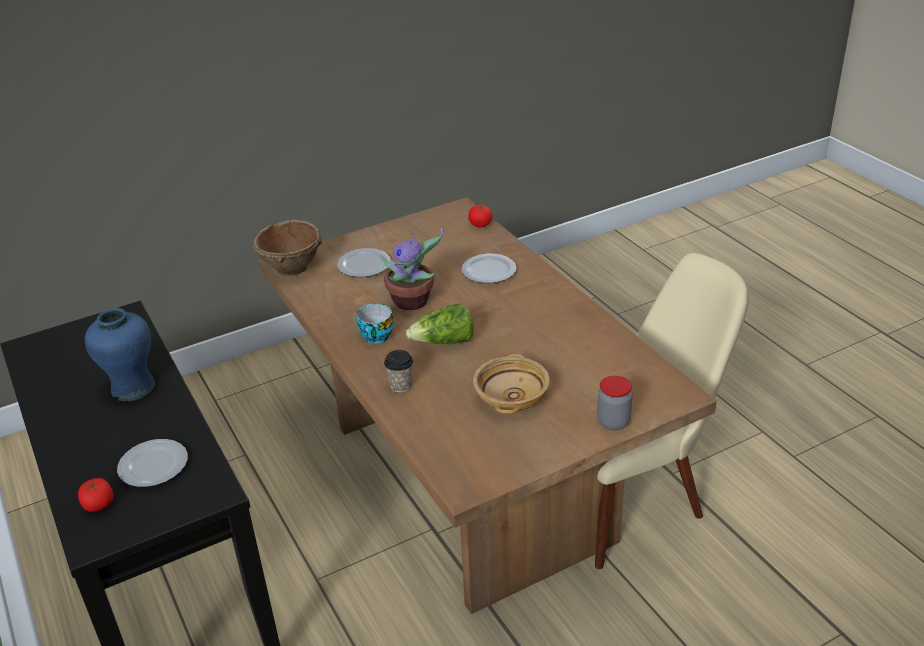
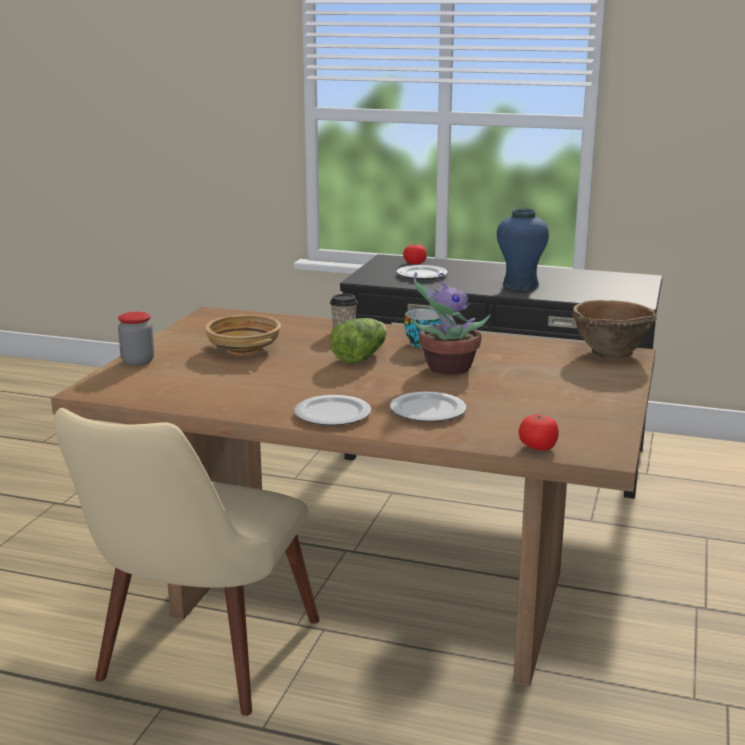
camera: 135 degrees right, 15 degrees down
(363, 265) = (558, 375): plate -> plate (334, 414)

